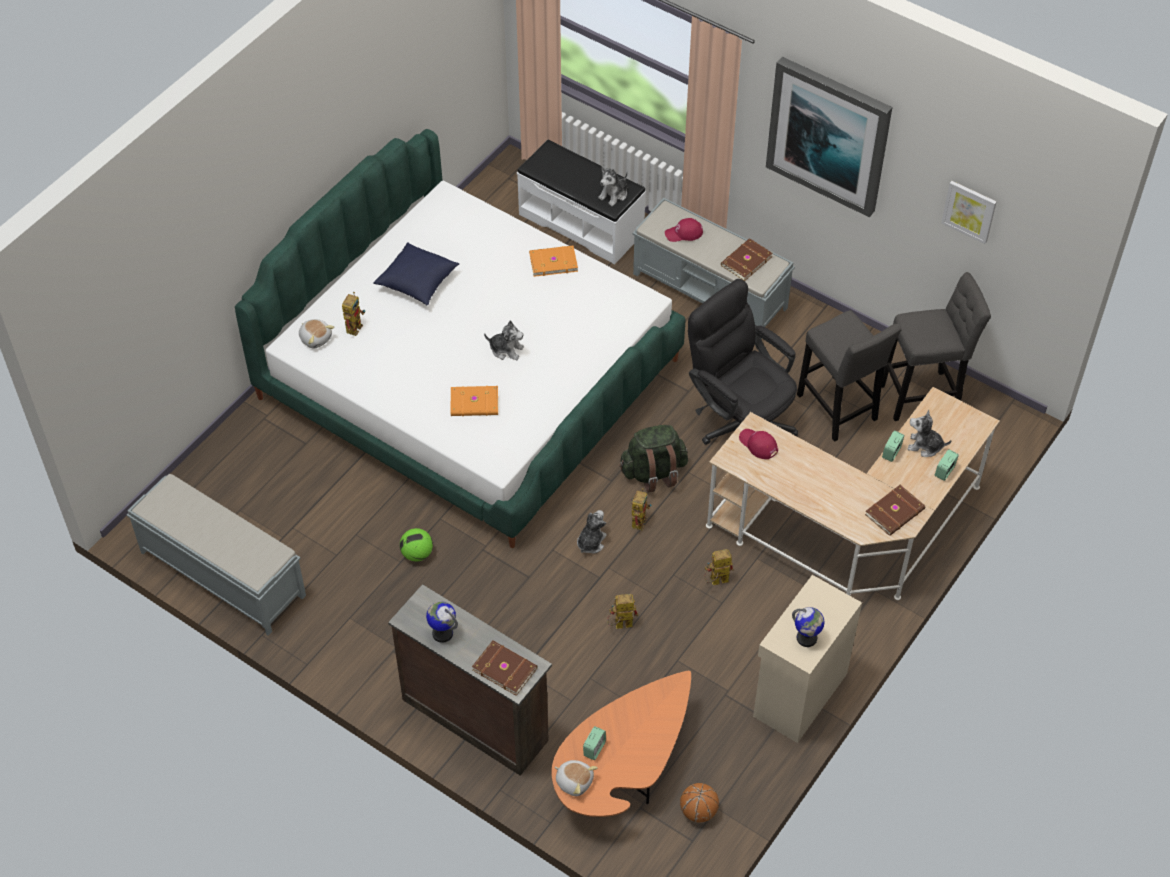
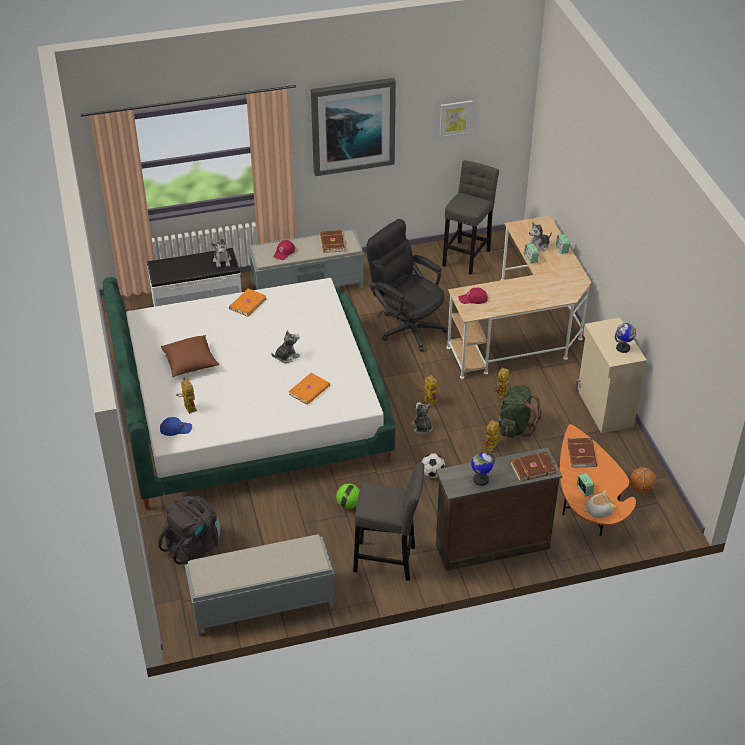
camera: 50 degrees left, 10 degrees down
(247, 468) = (194, 545): none -> black backpack
(316, 338) = (176, 428): plush toy -> blue cap
(417, 283) = (190, 363): blue pillow -> brown pillow
(530, 597) = (432, 474): none -> football
(653, 472) = (403, 376): green backpack -> green backpack (515, 426)
(739, 420) = (406, 326): black office chair -> black office chair turned 45 degrees clockwise
(838, 411) = (442, 289): grey stool -> grey stool (388, 560)
(895, 512) = (569, 279): brown book -> brown book (582, 454)

